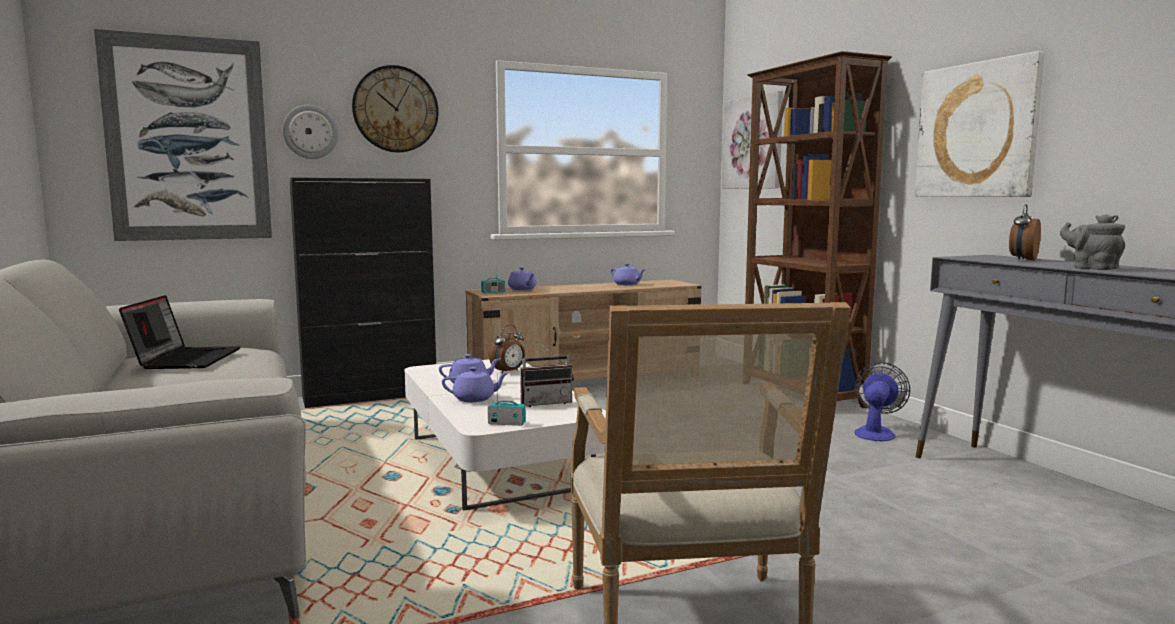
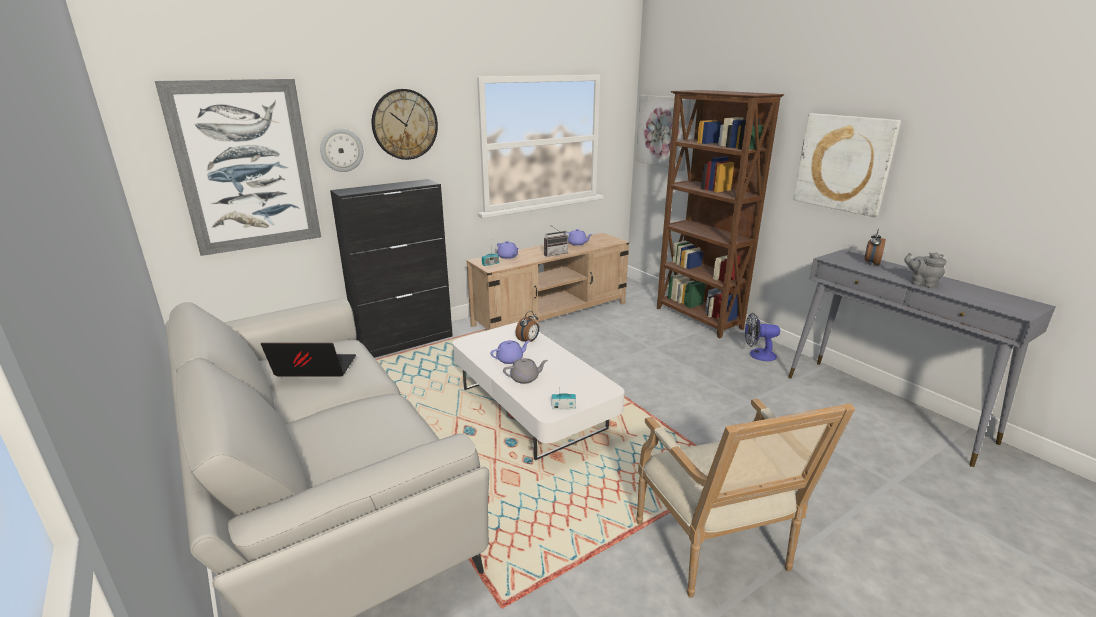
camera: 10 degrees left, 15 degrees up
(185, 359) = (313, 370): laptop -> laptop turned 75 degrees counterclockwise
(475, 399) = (525, 378): purple teapot -> grey teapot
(545, 403) = (575, 379): radio -> radio (554, 253)
(876, 432) = (757, 355): fan -> fan turned 105 degrees counterclockwise

